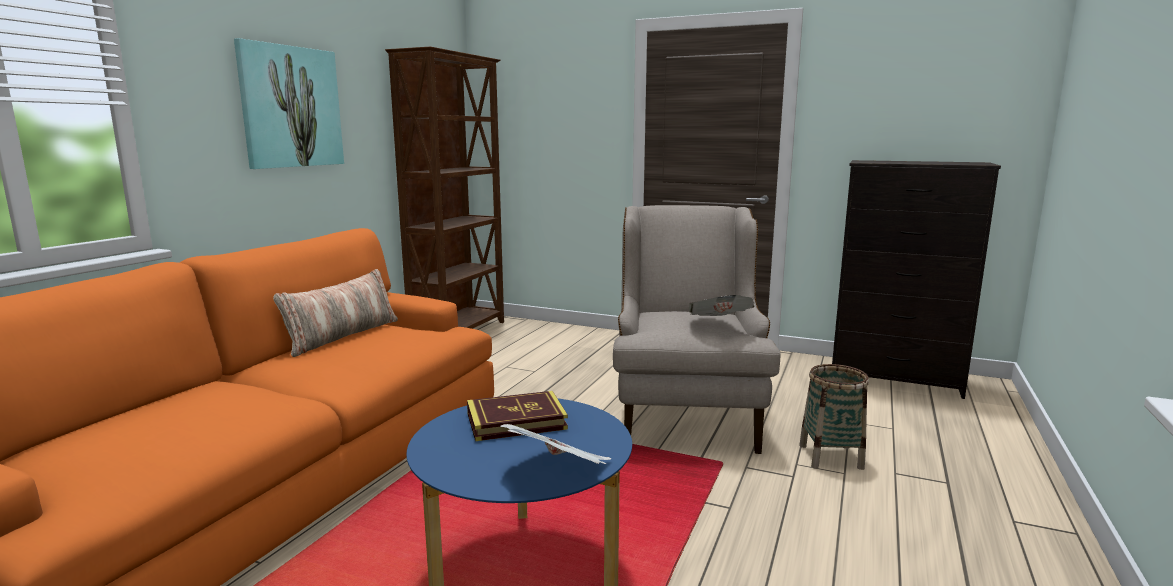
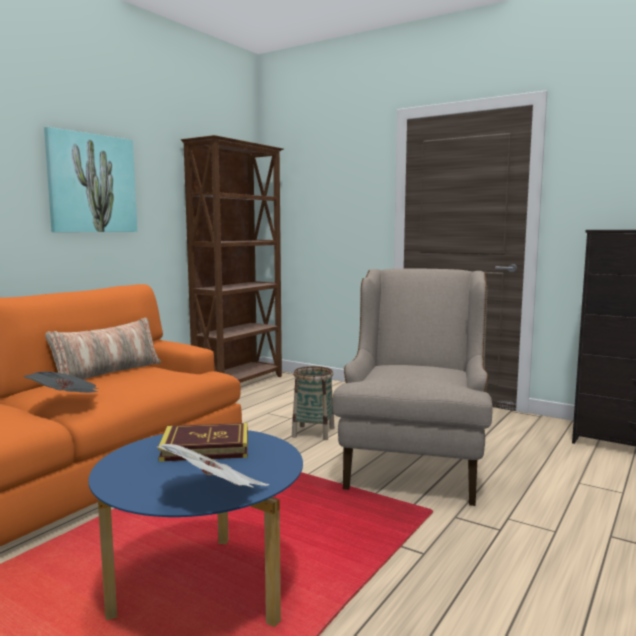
camera: 10 degrees right, 5 degrees down
(719, 324) = (438, 376): newspaper -> newspaper (67, 401)
(830, 456) = (546, 514): basket -> basket (313, 432)

